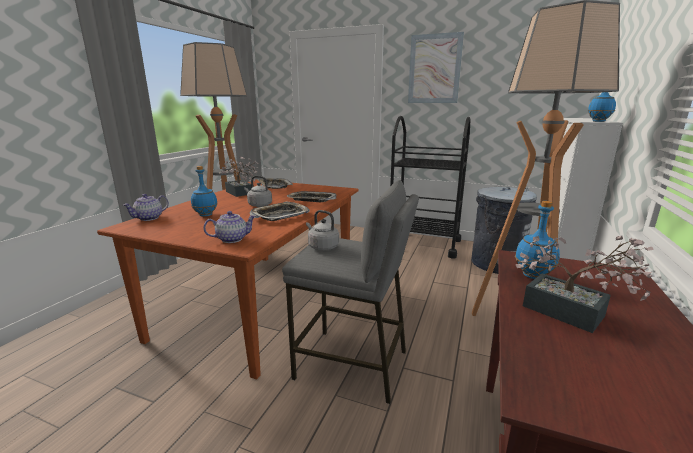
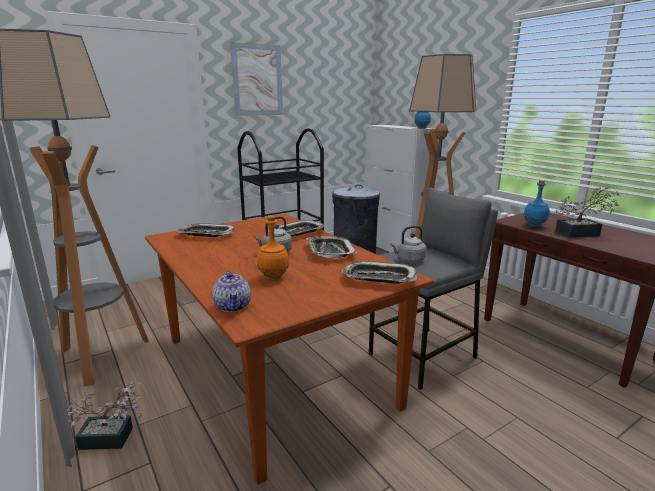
camera: 55 degrees left, 0 degrees up
(206, 215) = (273, 277): blue bottle -> orange bottle
(232, 239) = (379, 278): teapot -> tray
(240, 193) = (205, 251): potted plant -> potted plant (112, 438)

